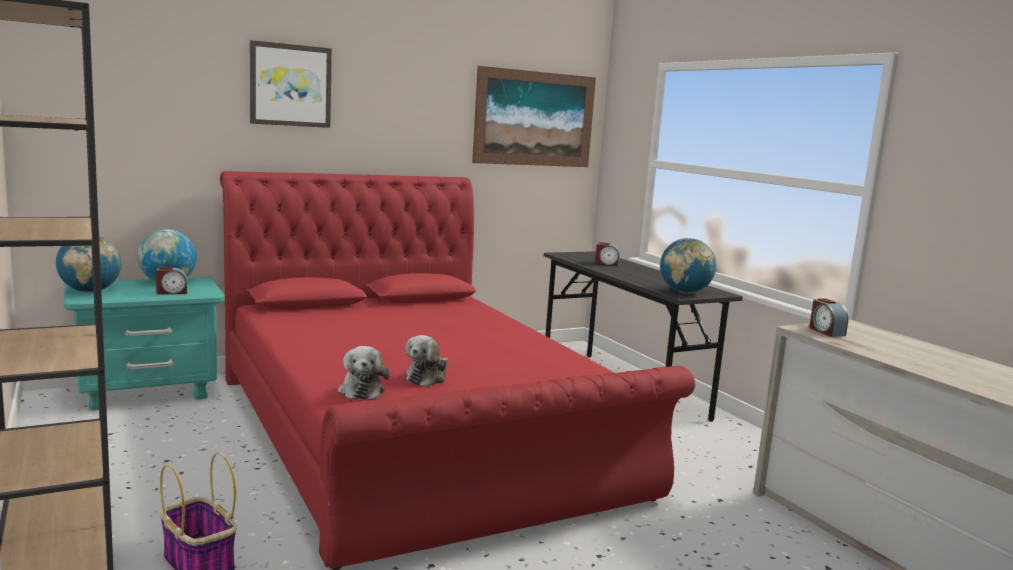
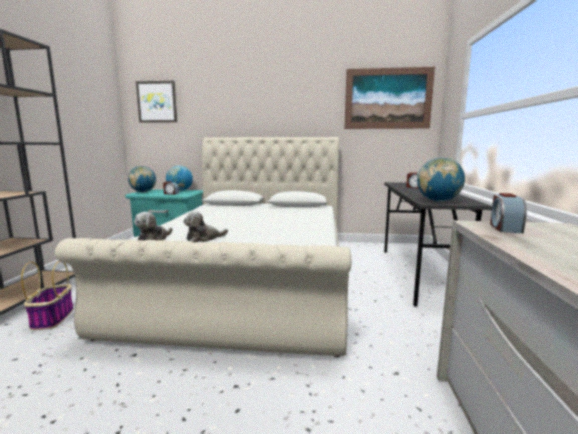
camera: 35 degrees right, 0 degrees up
(290, 85) = (238, 92): picture -> picture (157, 102)
(414, 431) = (250, 277): red bed -> beige bed

